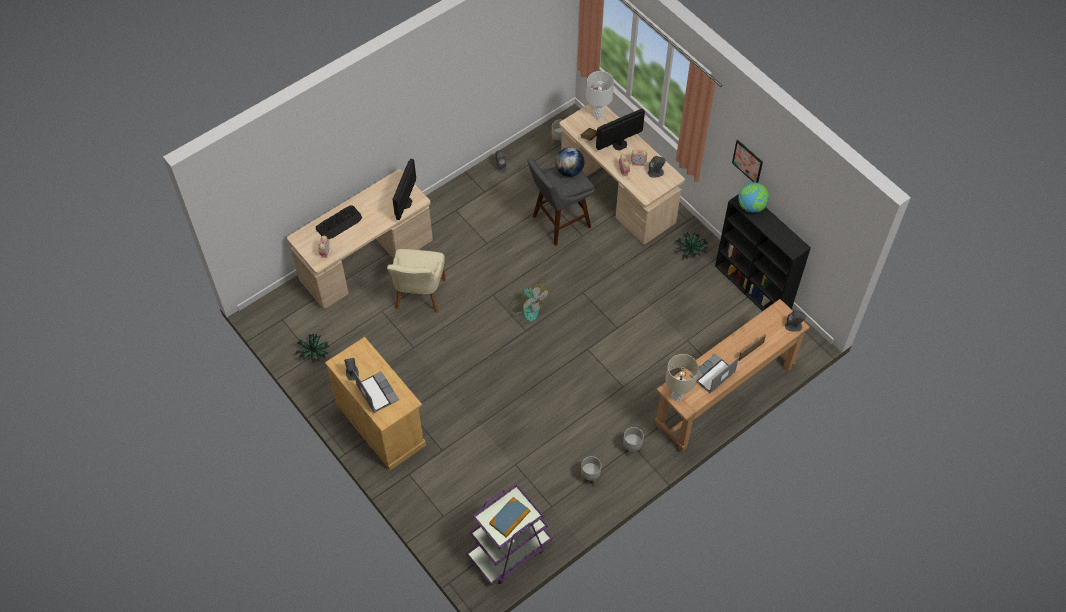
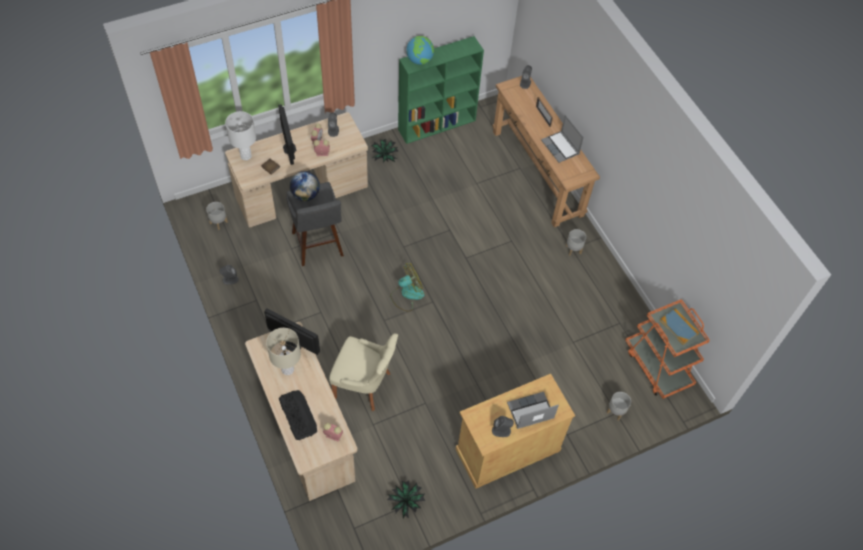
camera: 80 degrees left, 0 degrees up
(509, 550) = (658, 366): purple cart -> orange cart
(590, 477) = (596, 287): grey planter -> grey planter (616, 411)
(677, 395) = (576, 176): beige table lamp -> beige table lamp (287, 369)
(747, 162) = (391, 36): picture -> none
(753, 288) = (437, 124): black bookcase -> green bookcase

